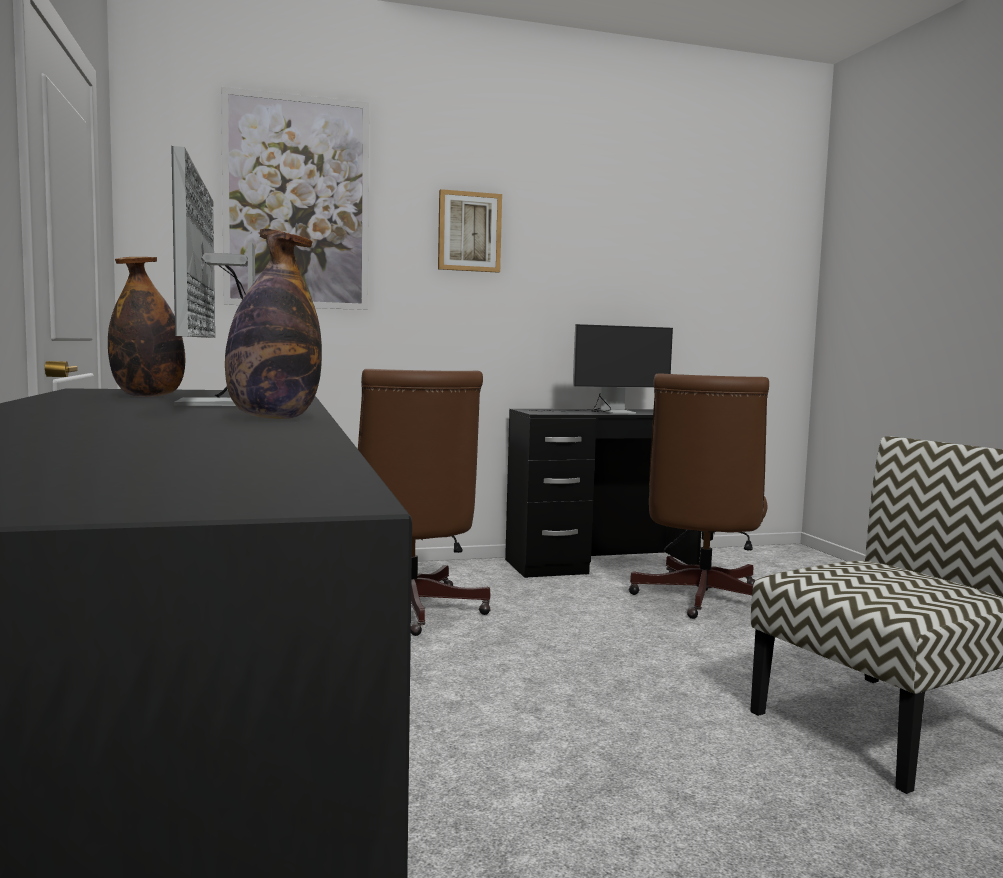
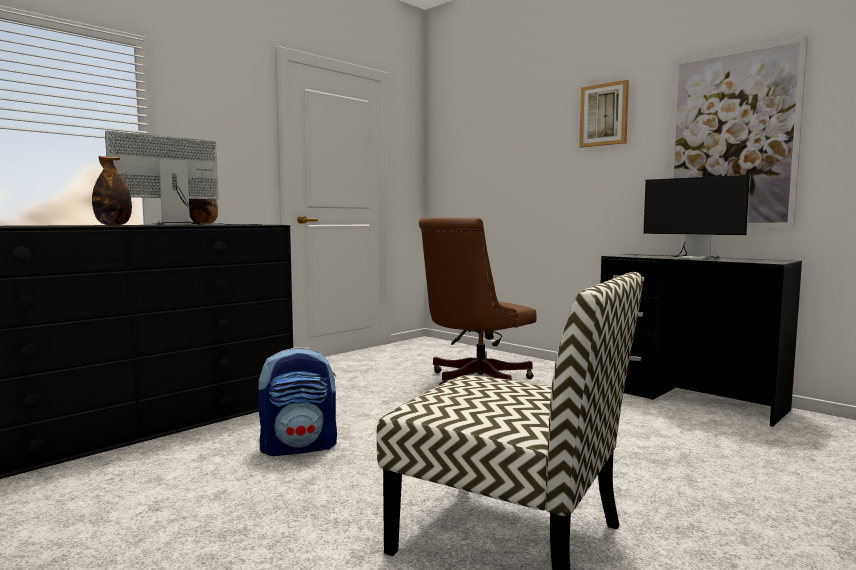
camera: 60 degrees right, 0 degrees up
(297, 203) = (500, 117): picture -> picture (731, 140)
(542, 777) = (299, 447): none -> backpack
(700, 600) = (680, 439): brown office chair -> none

